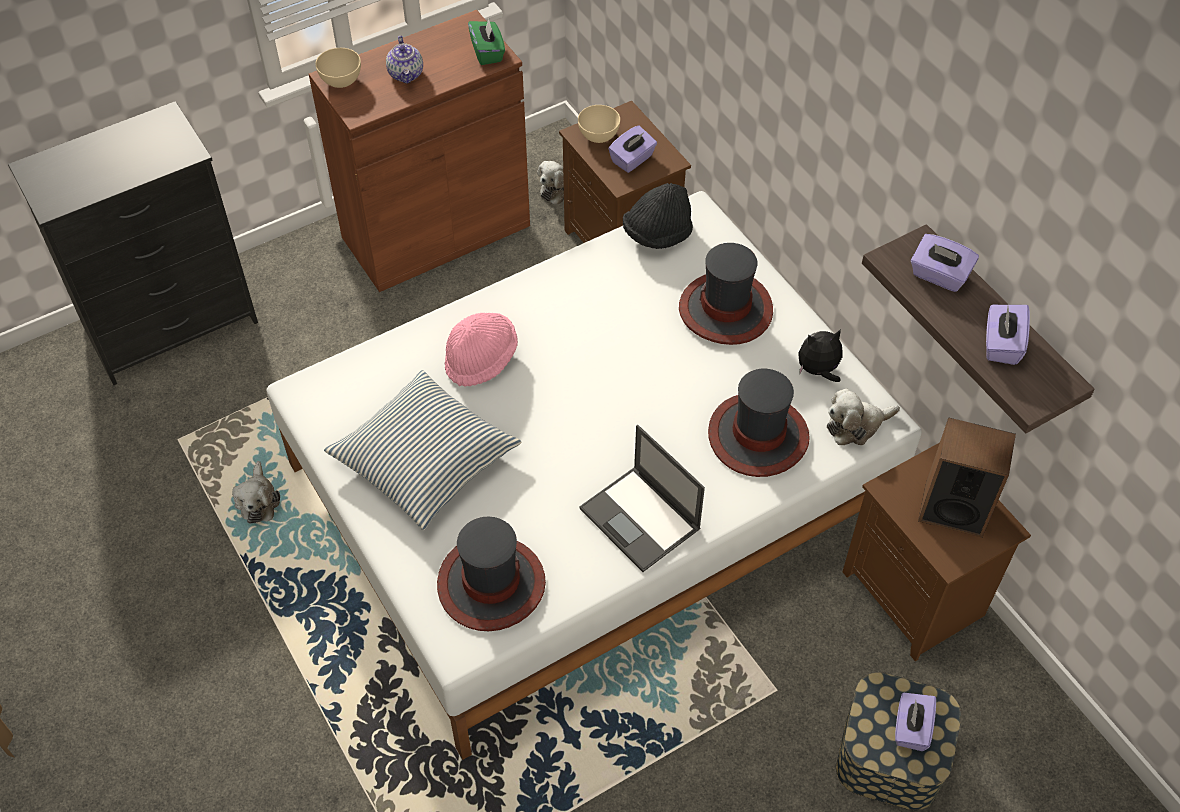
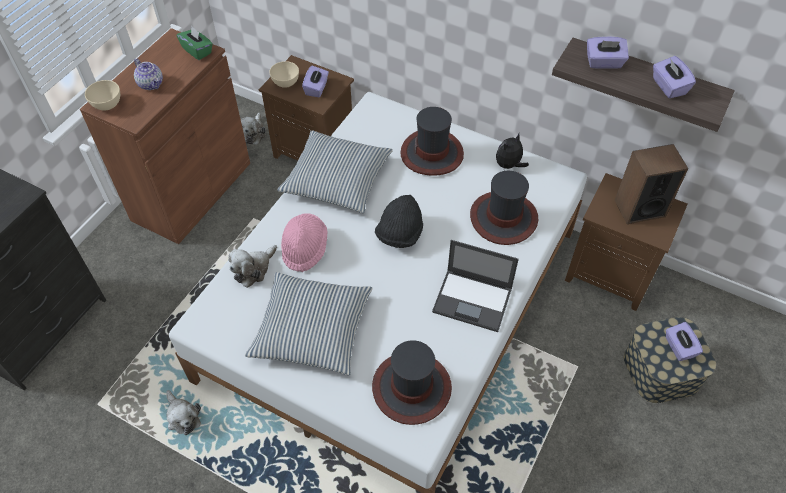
camera: 30 degrees left, 0 degrees up
(579, 290) = (336, 179): none -> pillow
(657, 234) = (360, 127): black hat -> black hat (400, 234)
(856, 425) = (552, 187): plush toy -> plush toy (253, 269)

